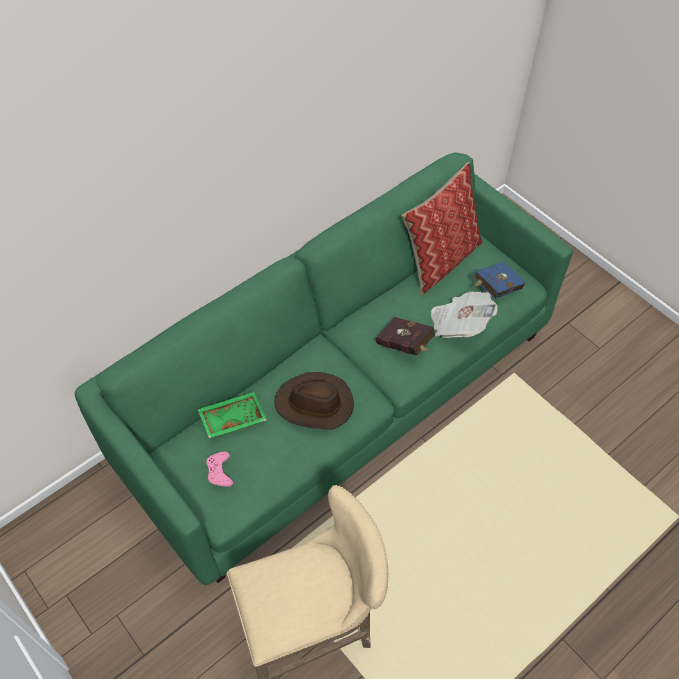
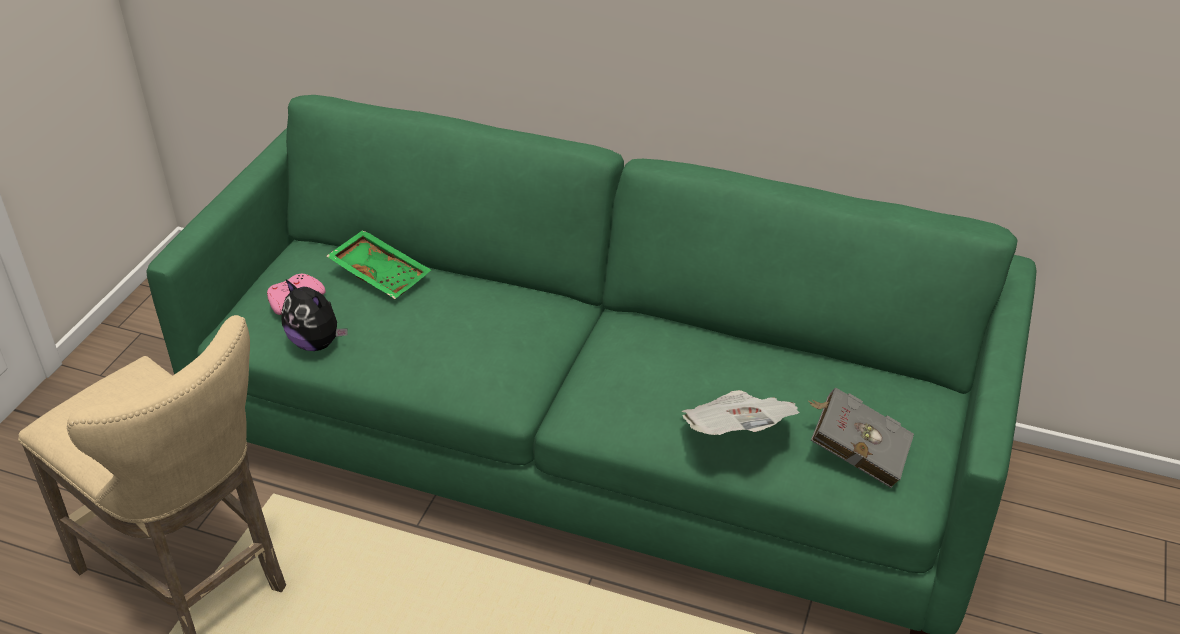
camera: 60 degrees right, 15 degrees down
(267, 475) = (316, 343): none -> plush toy
(314, 404) = (455, 334): brown hat -> none
(405, 345) = (638, 388): red book -> none
(440, 260) = (848, 367): pillow -> none
(495, 289) = (854, 453): blue book -> grey book

